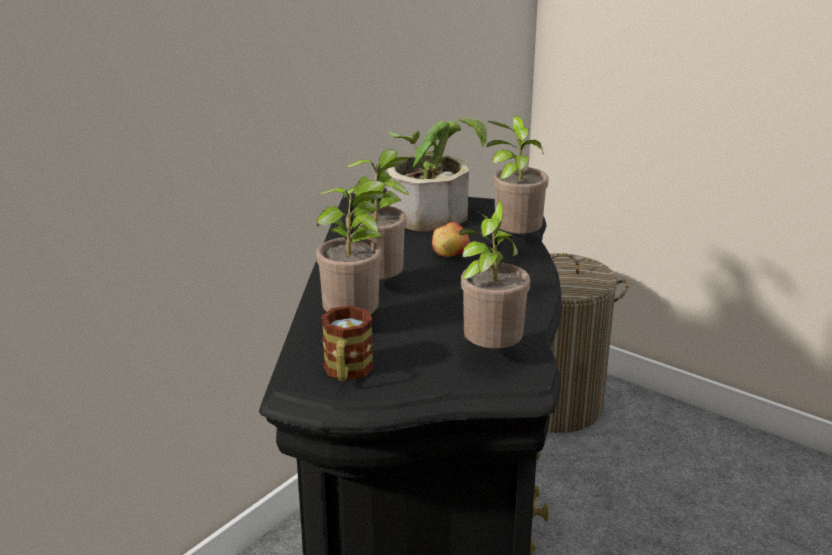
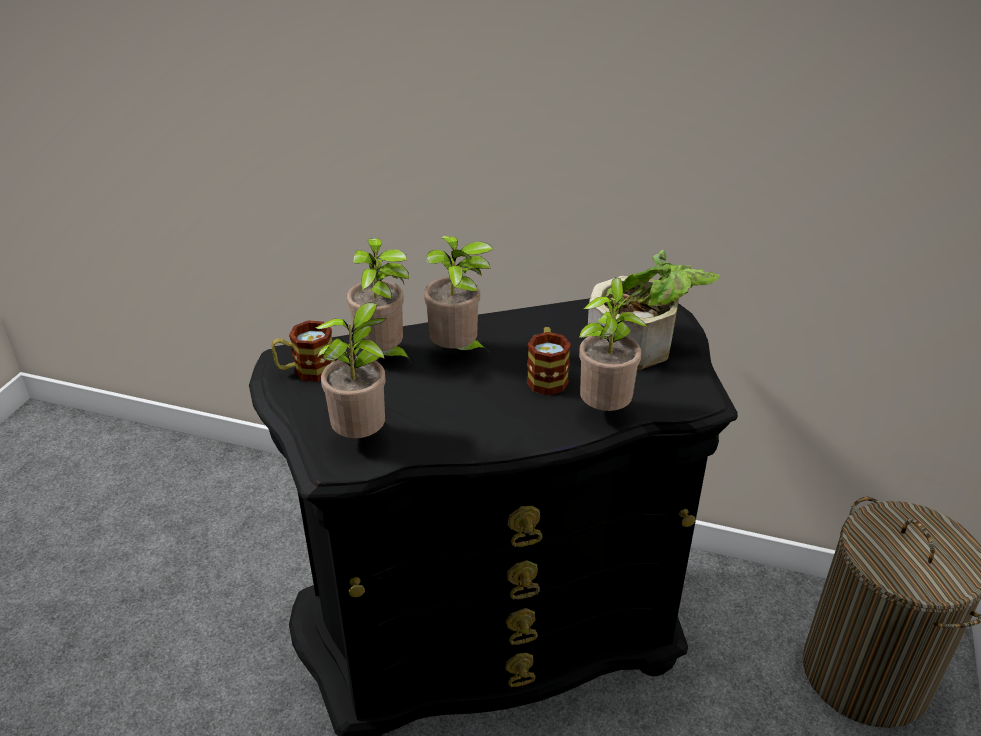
camera: 70 degrees right, 10 degrees up
(450, 255) = (547, 376): apple -> mug

